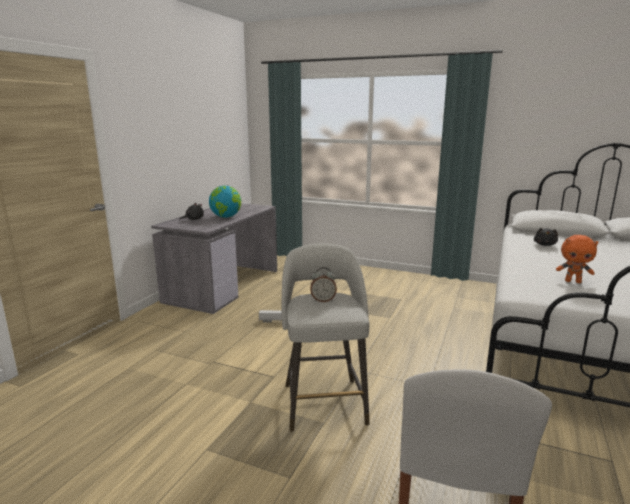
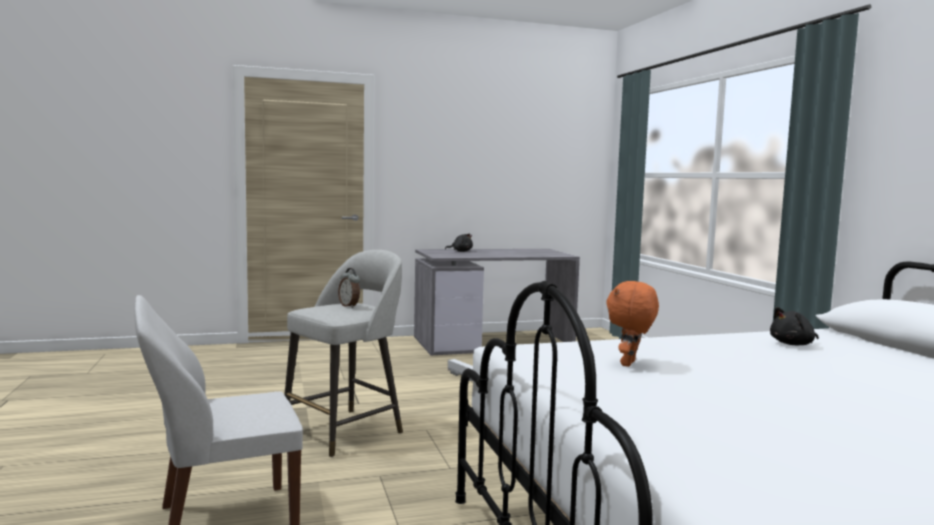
camera: 50 degrees right, 10 degrees down
(226, 217) = (493, 254): globe -> none
(573, 281) = (629, 364): orange plush toy -> orange plush toy turned 45 degrees clockwise

